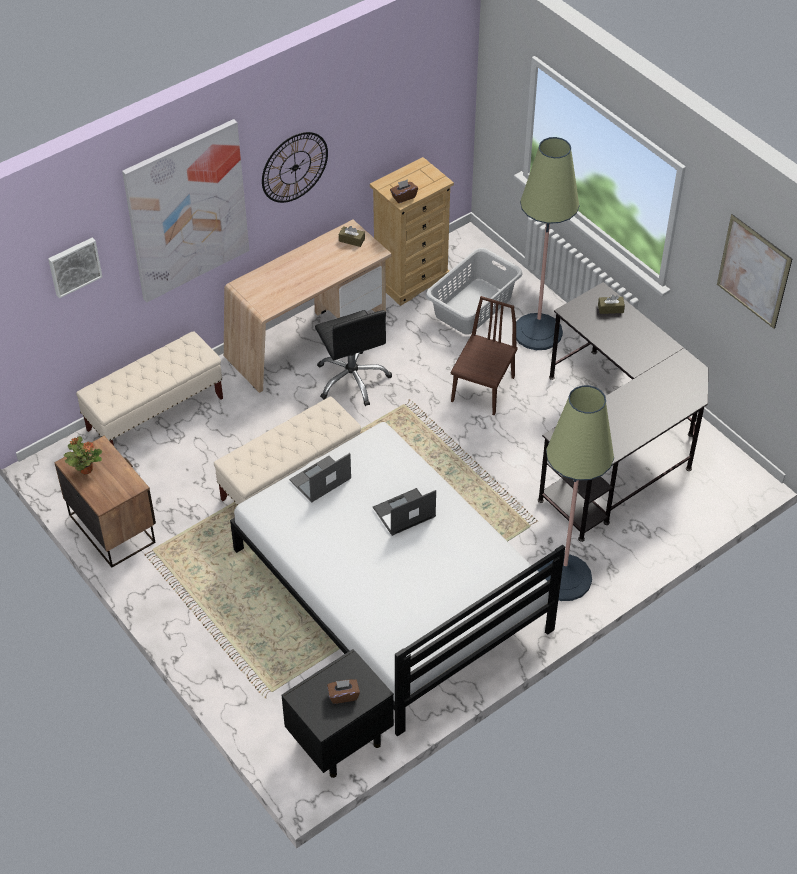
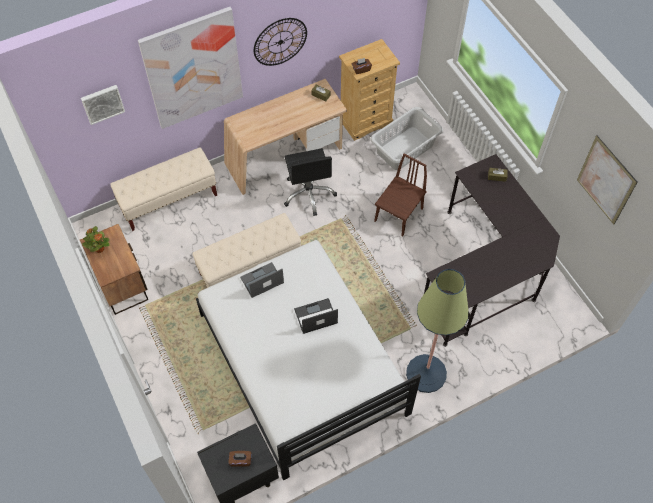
camera: 10 degrees right, 10 degrees up
(537, 332) = (446, 175): floor lamp -> none

